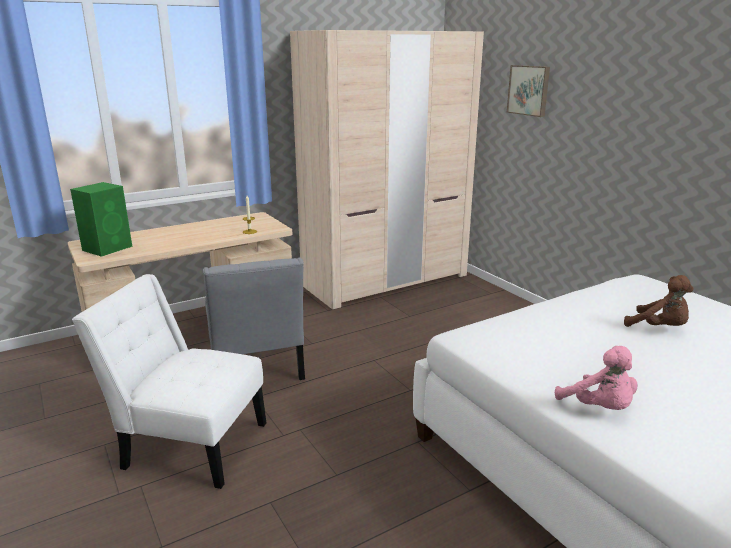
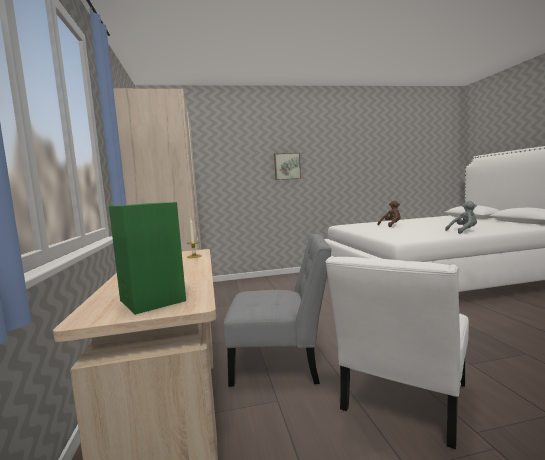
camera: 70 degrees left, 15 degrees down
(529, 90) = (229, 156): picture -> picture (287, 166)
(599, 408) = (464, 231): pink plush toy -> grey plush toy

